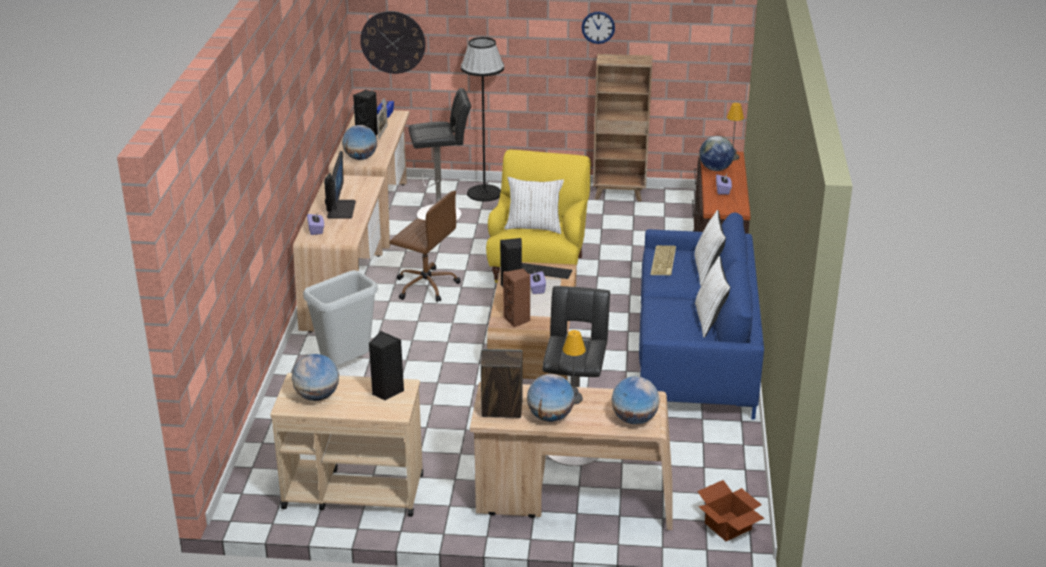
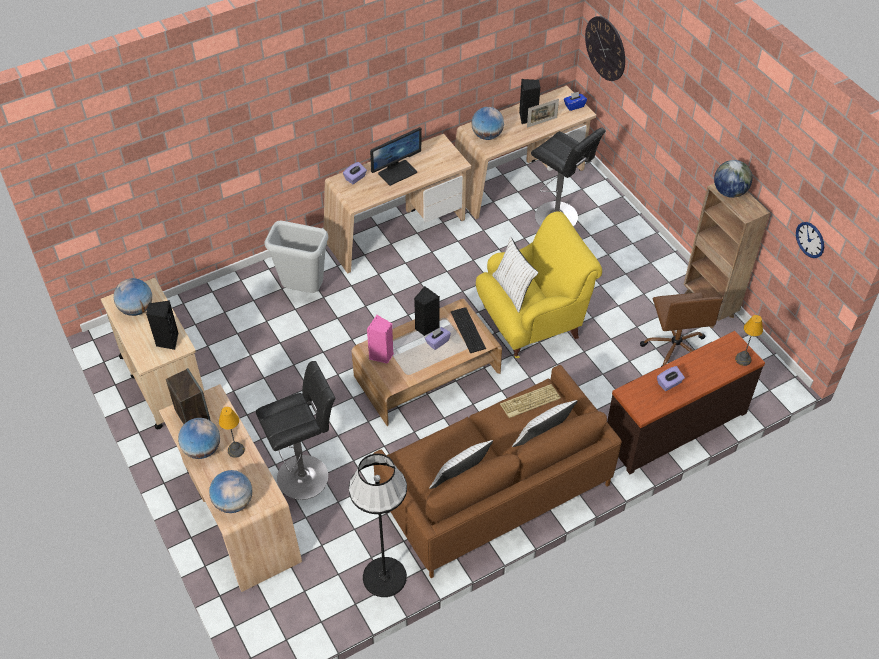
camera: 55 degrees right, 20 degrees up
(425, 285) = (444, 270): brown office chair -> brown office chair (674, 347)
(484, 193) = (618, 223): black floor lamp -> black floor lamp (384, 577)
(517, 320) = (381, 355): brown speaker -> pink speaker
(598, 27) = (741, 152): wall clock -> wall clock (810, 239)
(695, 354) = (494, 490): blue sofa -> brown sofa
(715, 169) = (706, 358): globe -> globe (729, 192)
(728, 527) = (271, 627): cardboard box -> none

